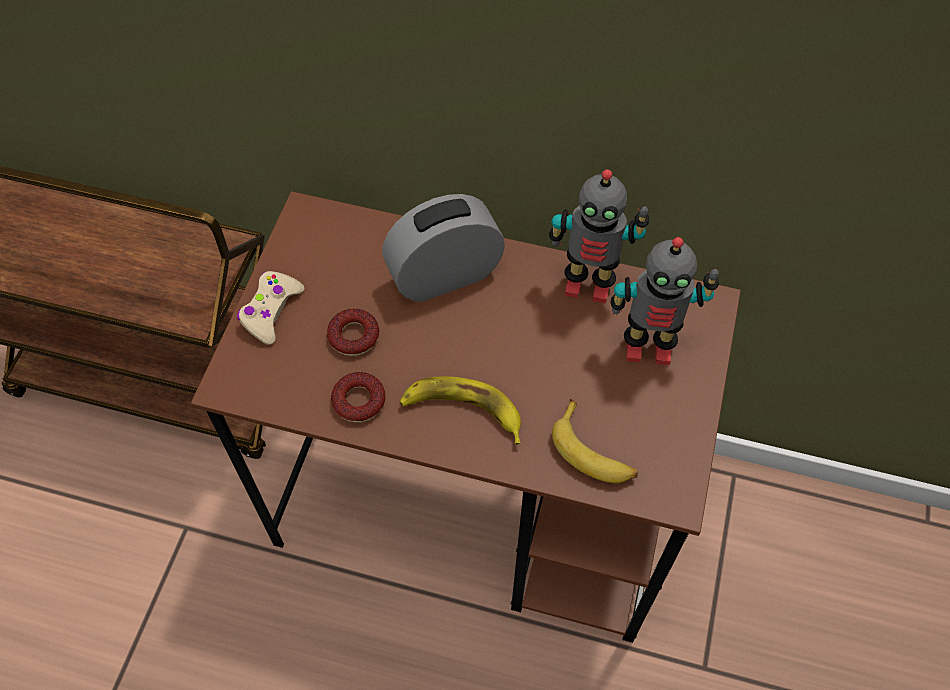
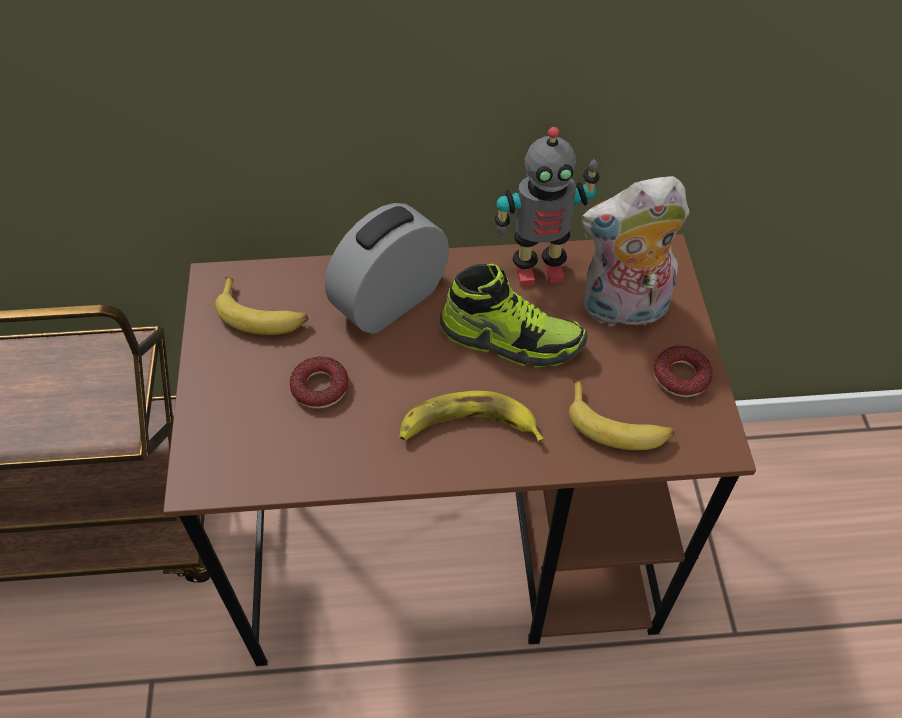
camera: 20 degrees left, 5 degrees down
(271, 311) = (218, 388): beige game controller -> none
(332, 256) = (262, 315): none -> banana
(359, 401) = (353, 450): donut -> donut (681, 376)
(535, 342) = (511, 338): none -> shoe
(648, 347) = (623, 310): toy robot -> plush toy

